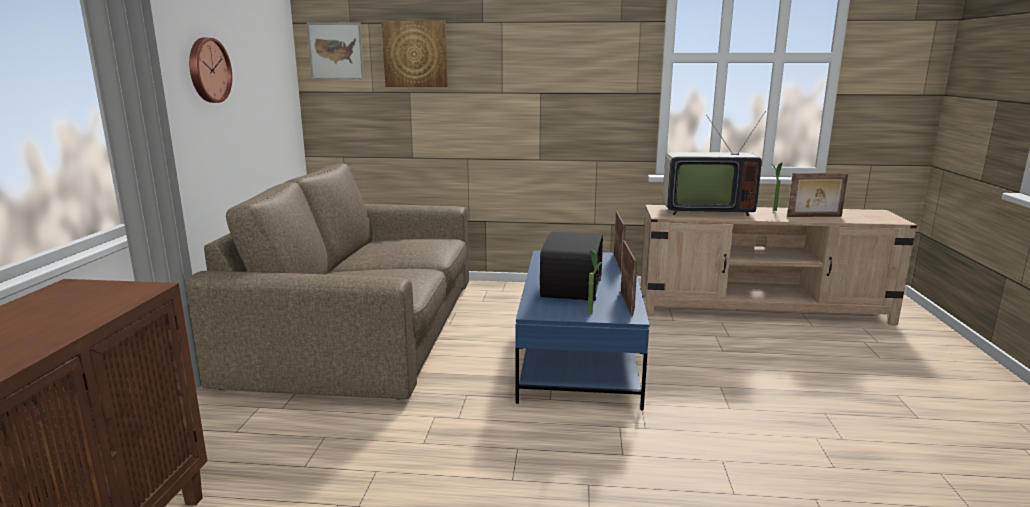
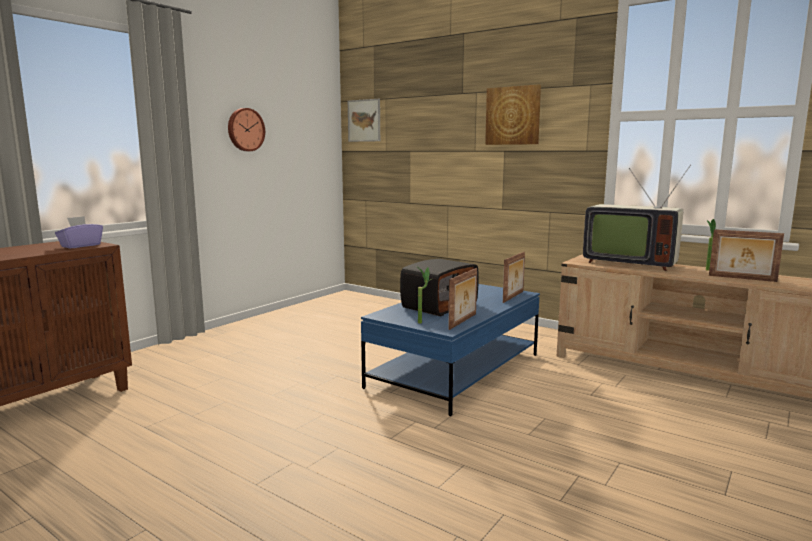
camera: 30 degrees right, 5 degrees down
(115, 296) = (80, 246): none -> purple tissue box
(364, 331) = (327, 326): brown sofa -> none
(415, 54) = (414, 121): picture -> picture (513, 116)

